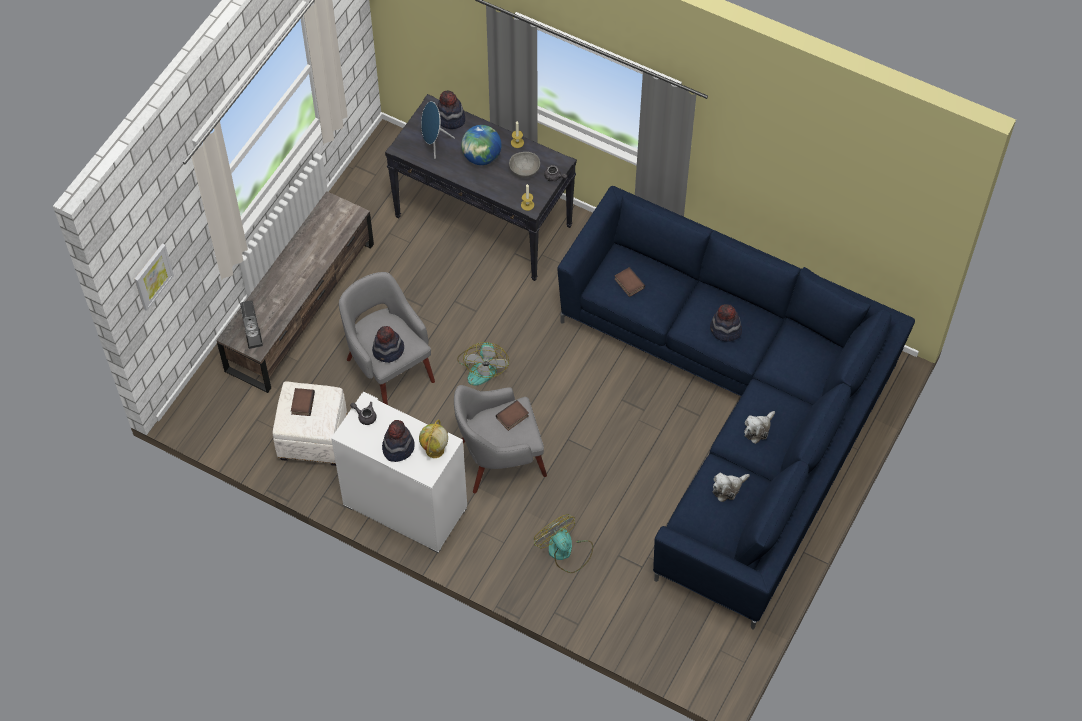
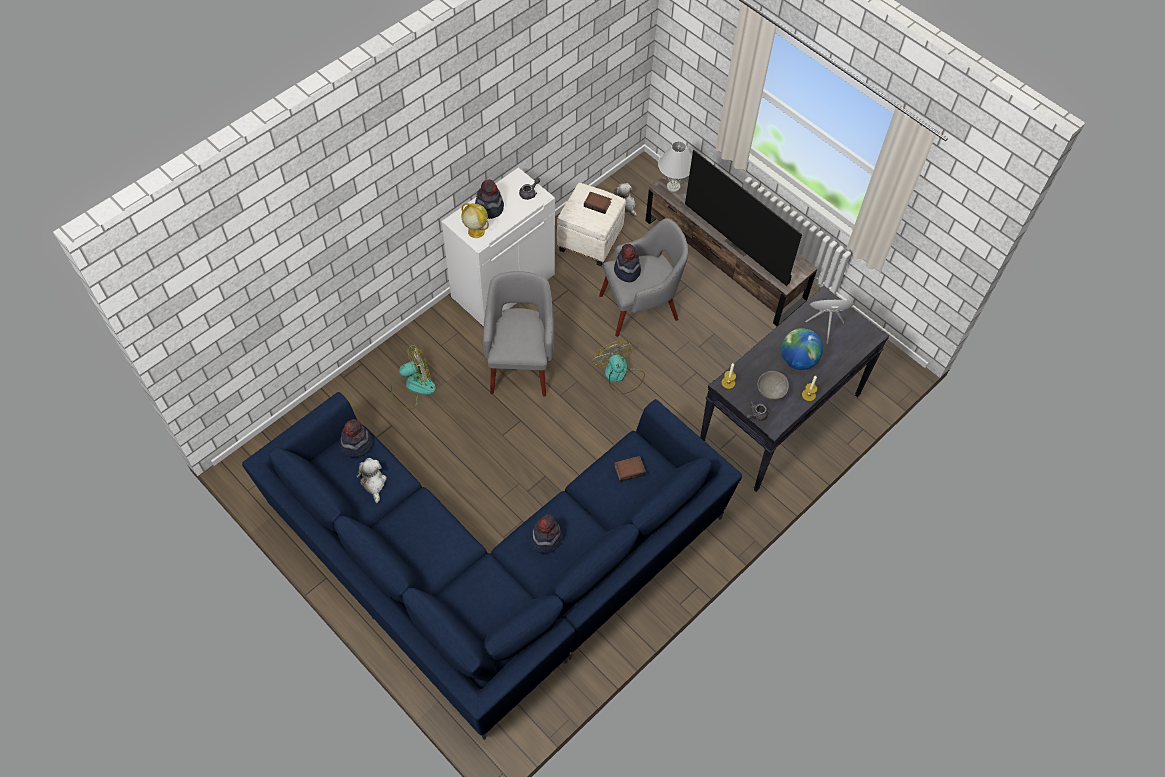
camera: 105 degrees right, 0 degrees up
(152, 276) = (686, 44): picture -> none
(254, 338) = (673, 187): speaker -> white table lamp
(316, 261) = (740, 244): none -> television
(450, 118) = (852, 346): hat -> hat (356, 444)
(482, 366) = (619, 375): fan -> fan turned 45 degrees clockwise
(512, 417) = (524, 343): book -> none
(758, 429) = (423, 530): plush toy -> plush toy (625, 205)

